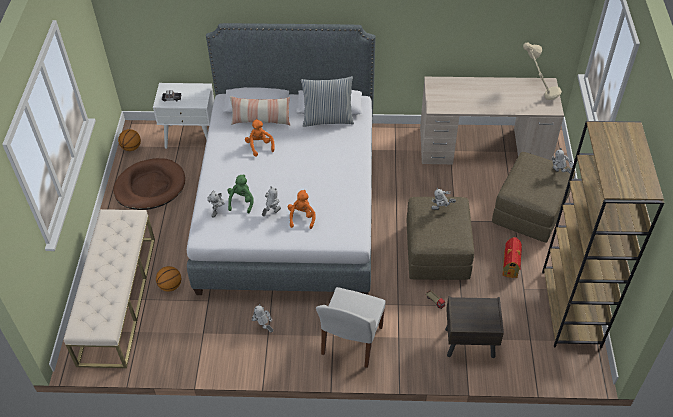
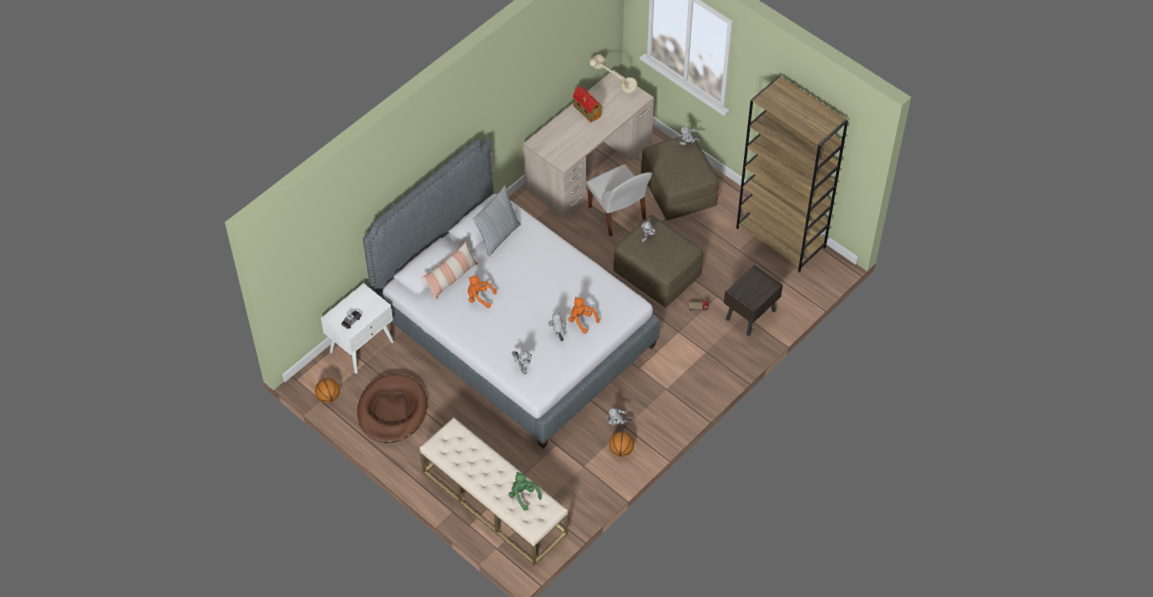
camera: 50 degrees left, 5 degrees up
(170, 286) = (516, 460): basketball -> basketball (621, 450)
(241, 201) = (528, 346): green plush toy -> green plush toy (523, 495)
(351, 342) = (682, 382): white chair -> white chair (617, 215)
(510, 264) = (712, 240): toy house -> toy house (586, 110)

